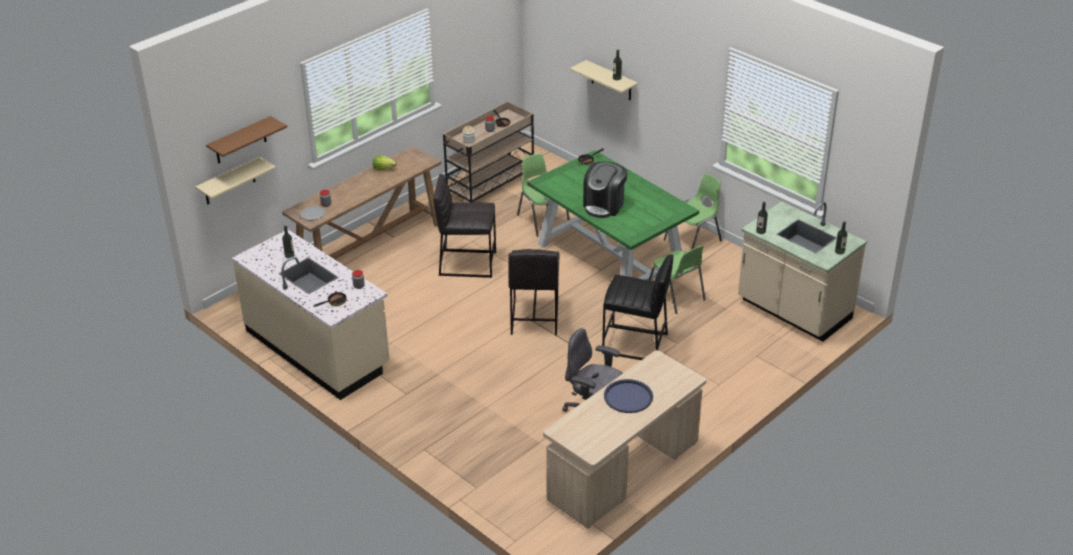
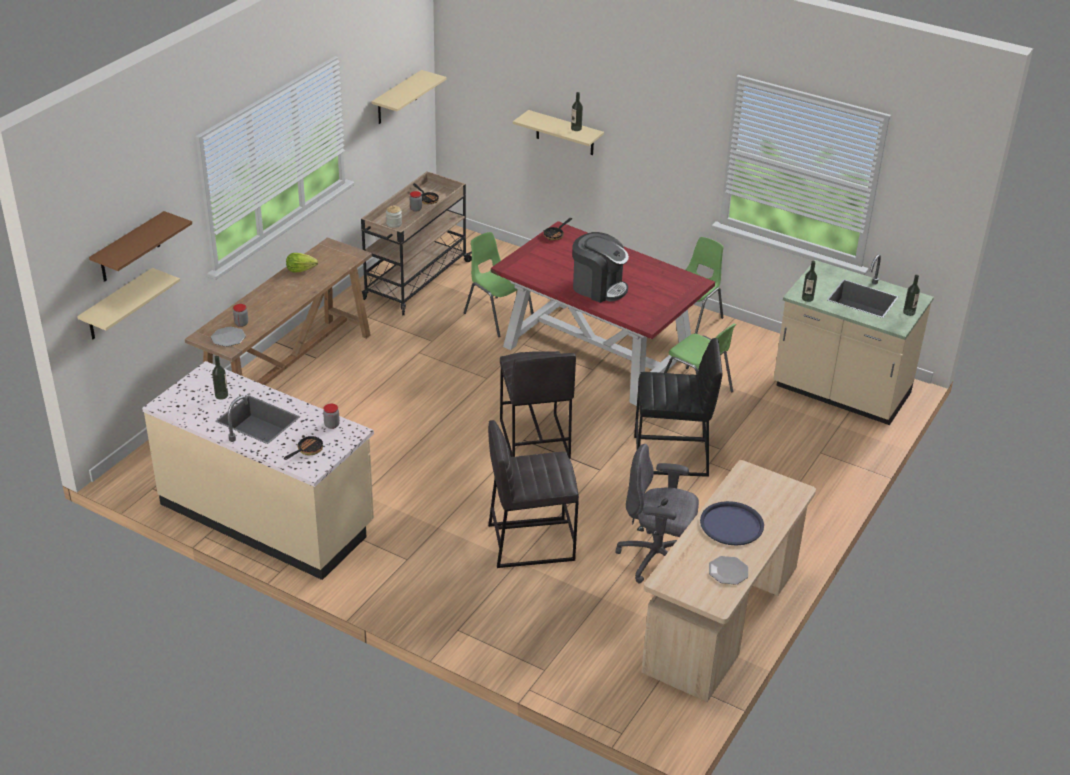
camera: 15 degrees left, 0 degrees up
(467, 263) = (423, 380): grey stool -> grey stool (530, 542)
(485, 42) = (397, 98): none -> beige shelf
(604, 205) = (598, 287): coffee machine -> coffee machine turned 75 degrees counterclockwise
(610, 430) = (728, 571): none -> plate
(611, 256) = (599, 351): green dining table -> red dining table

